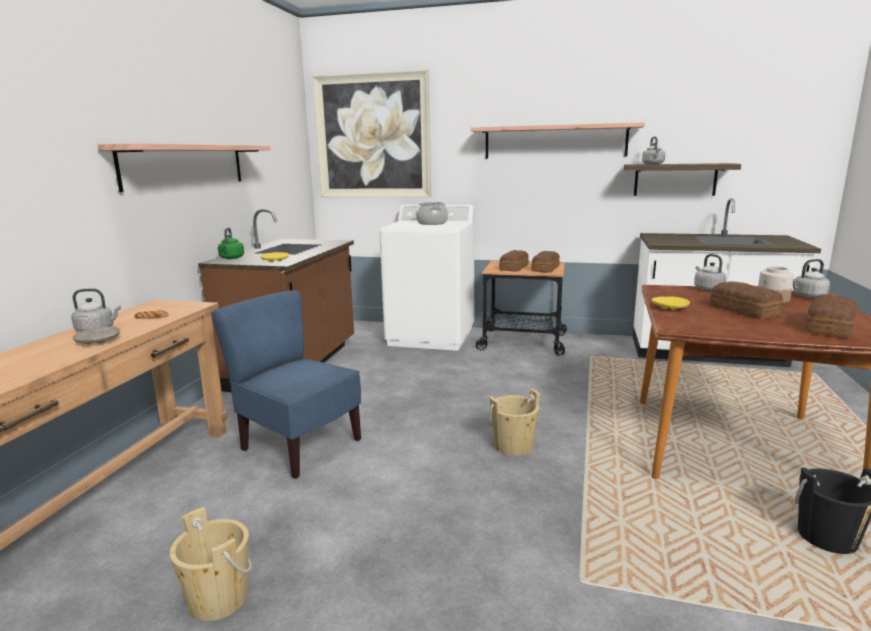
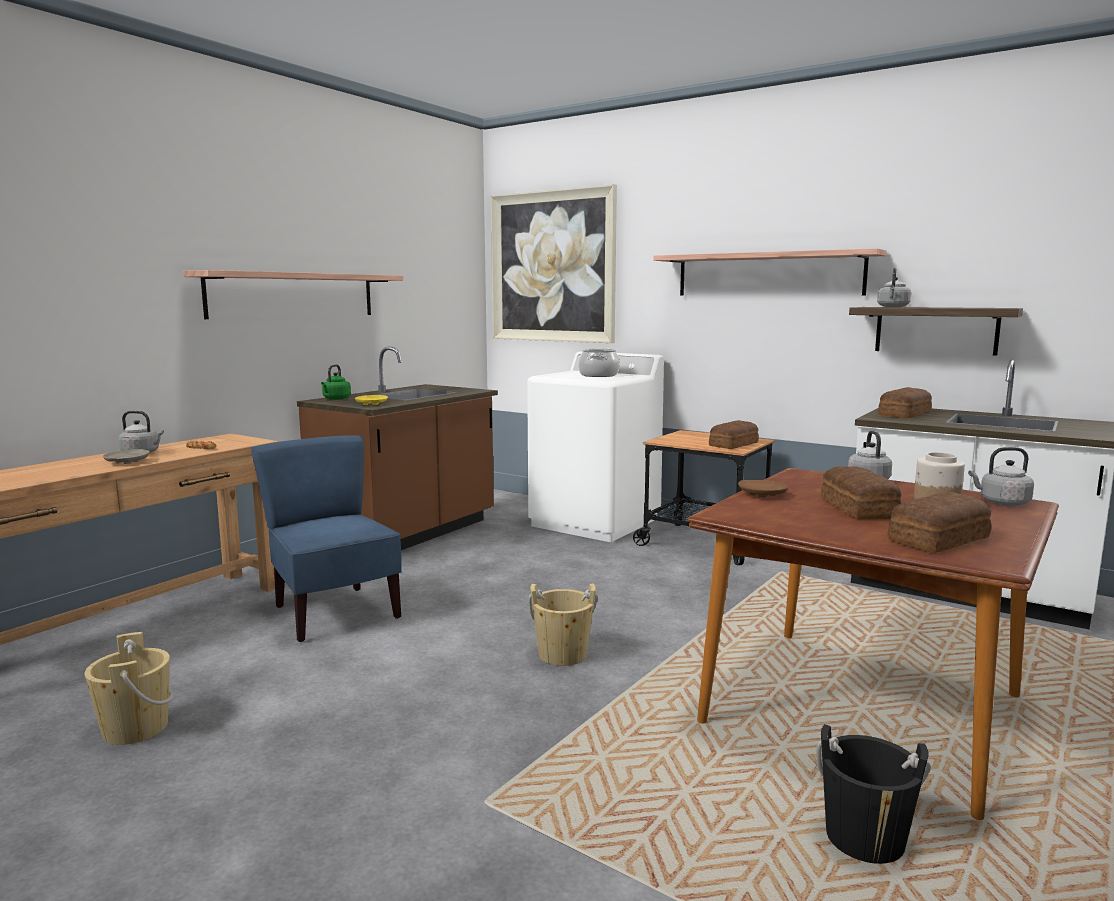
camera: 20 degrees right, 5 degrees down
(513, 268) = (692, 440): bread -> bread (903, 414)
(670, 307) = (762, 494): yellow plate -> brown plate

